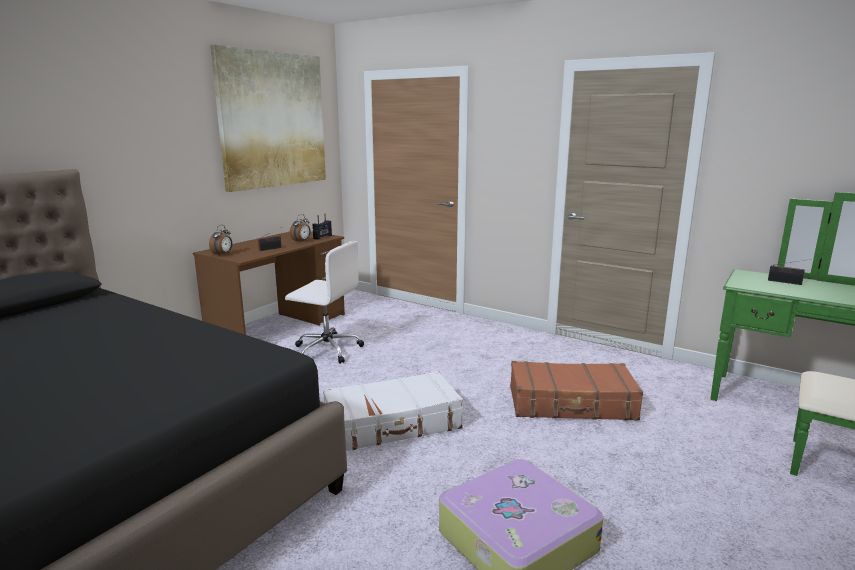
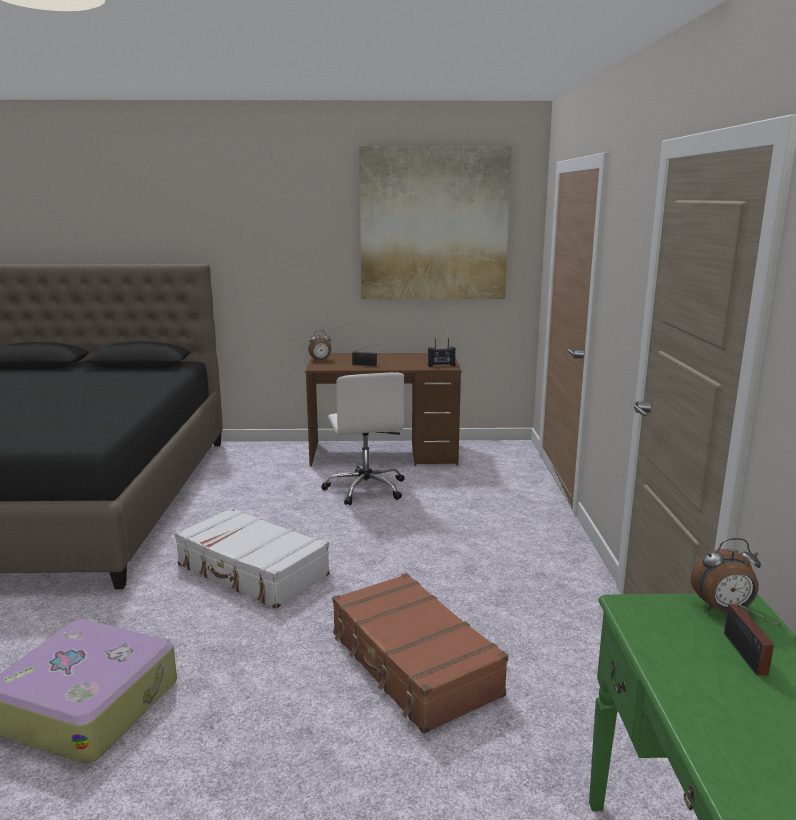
camera: 55 degrees right, 0 degrees up
(301, 241) = (409, 365): alarm clock -> alarm clock (723, 609)

